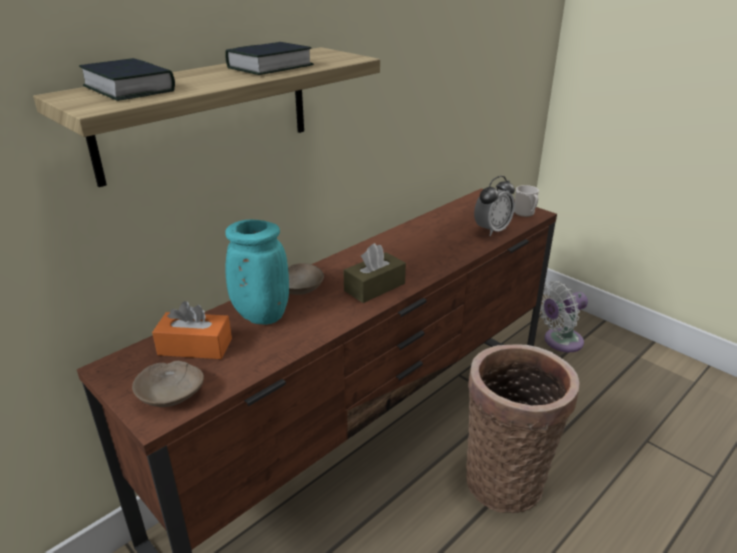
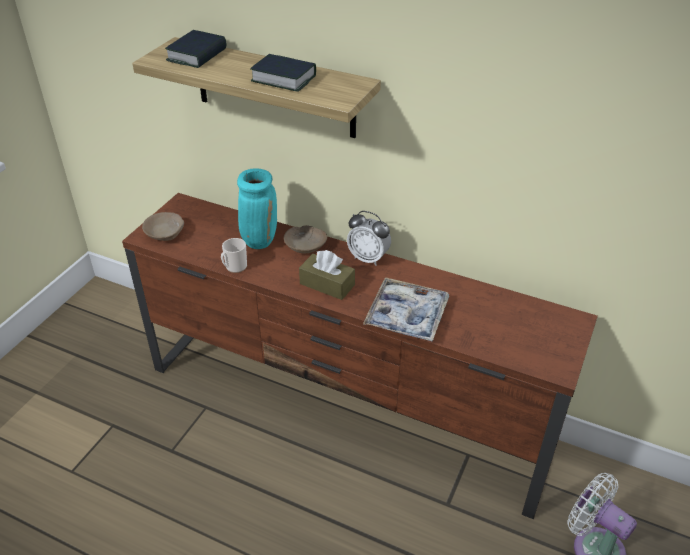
camera: 70 degrees right, 10 degrees up
(195, 346) = (213, 225): orange tissue box -> none
(446, 256) = (406, 316): none -> tray
(492, 230) = (486, 339): alarm clock -> alarm clock (368, 258)
(506, 478) = (343, 519): basket -> none
(525, 213) = (551, 361): mug -> mug (234, 267)

